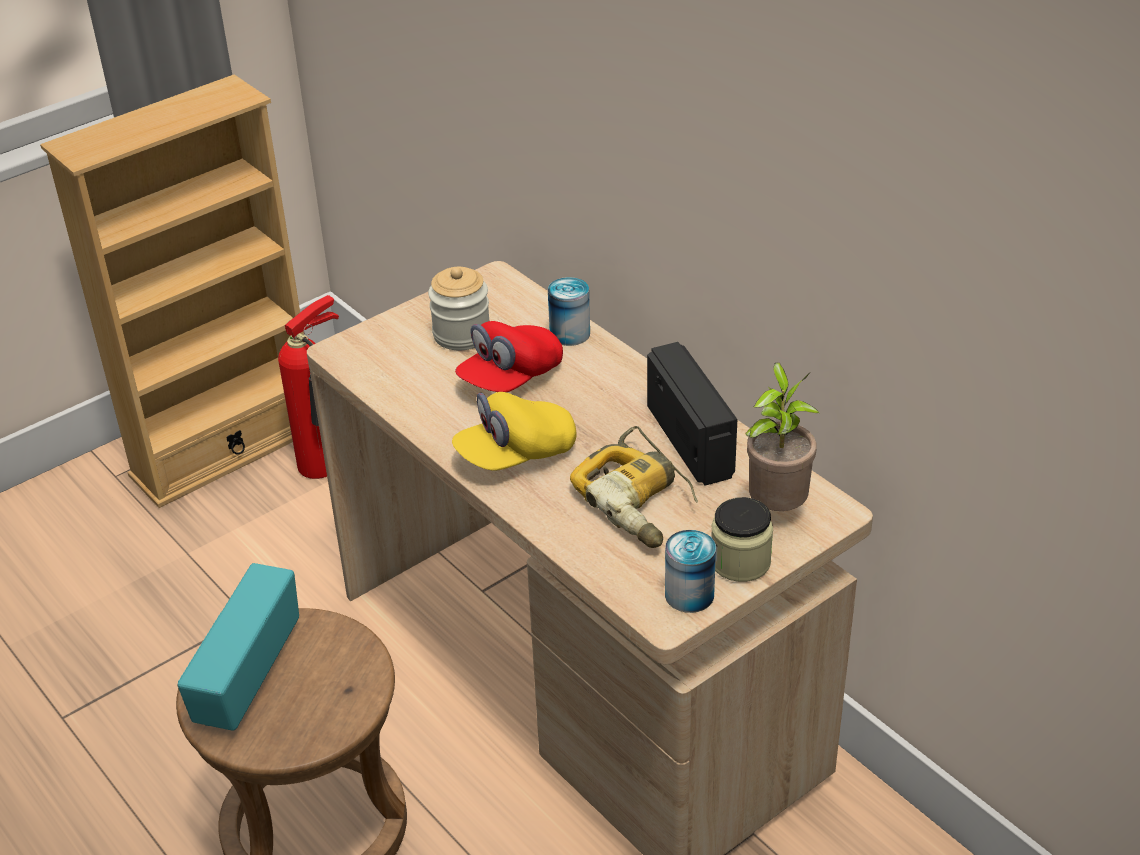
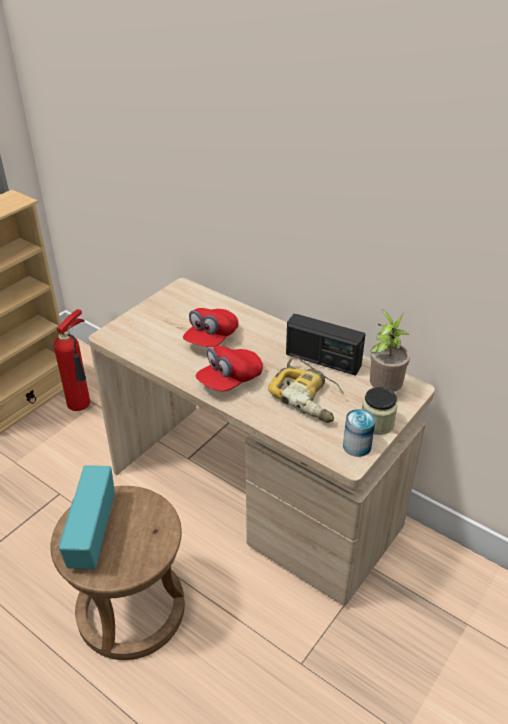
camera: 15 degrees left, 0 degrees up
(462, 334) = (175, 319): jar -> none
(516, 454) = (230, 380): yellow cap -> red cap
(570, 333) = (235, 311): can -> none
(691, 440) = (323, 360): radio -> radio turned 150 degrees clockwise

